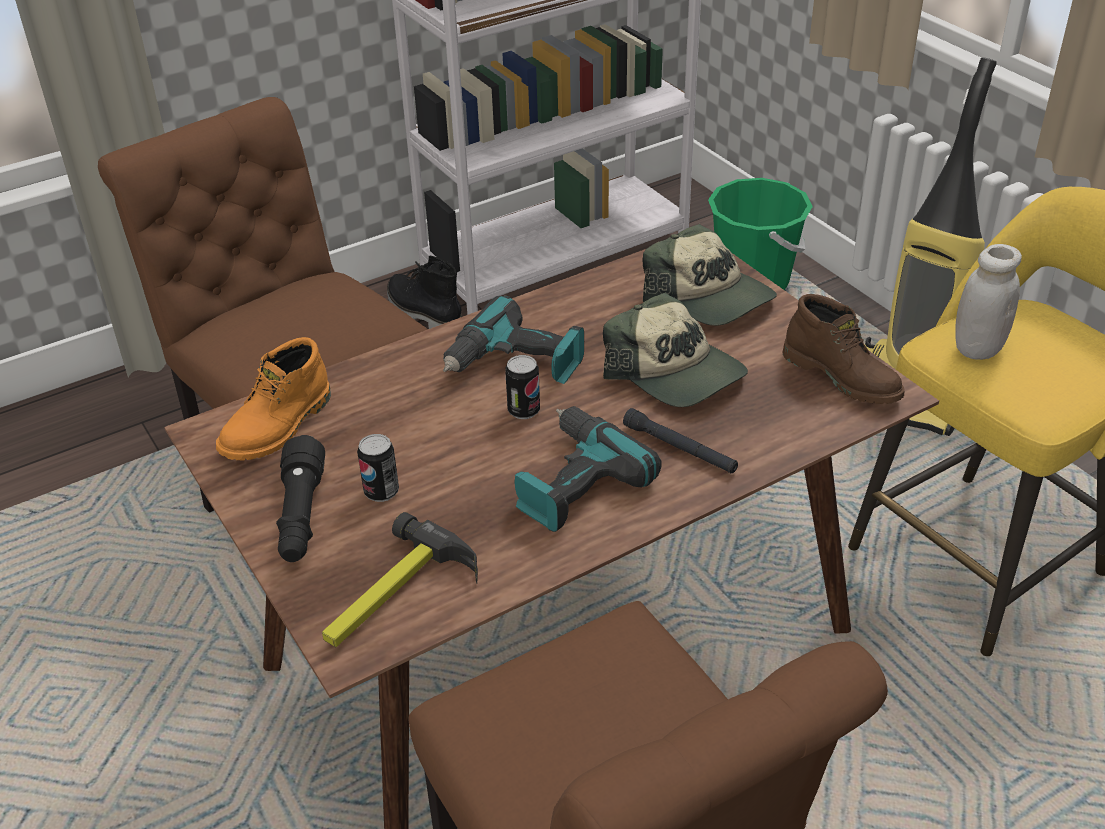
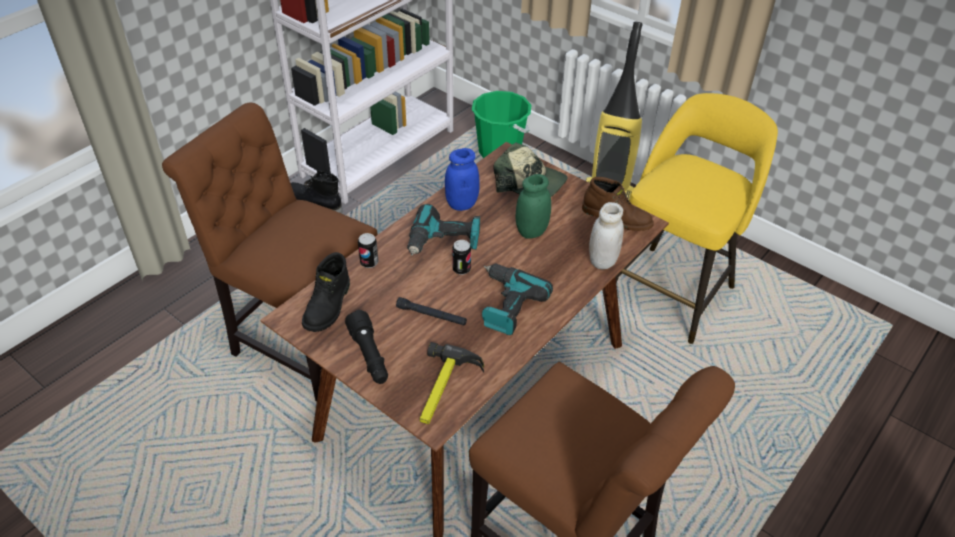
camera: 20 degrees left, 5 degrees up
(279, 427) = (329, 306): orange boot -> black boot
(381, 492) = (407, 332): can -> can (369, 262)
(575, 311) = (461, 204): none -> blue jar
(675, 373) = (531, 231): cap -> green jar
(680, 449) = (553, 275): black flashlight -> black flashlight (431, 315)
(977, 348) = (671, 187): white jar -> white jar (602, 261)

